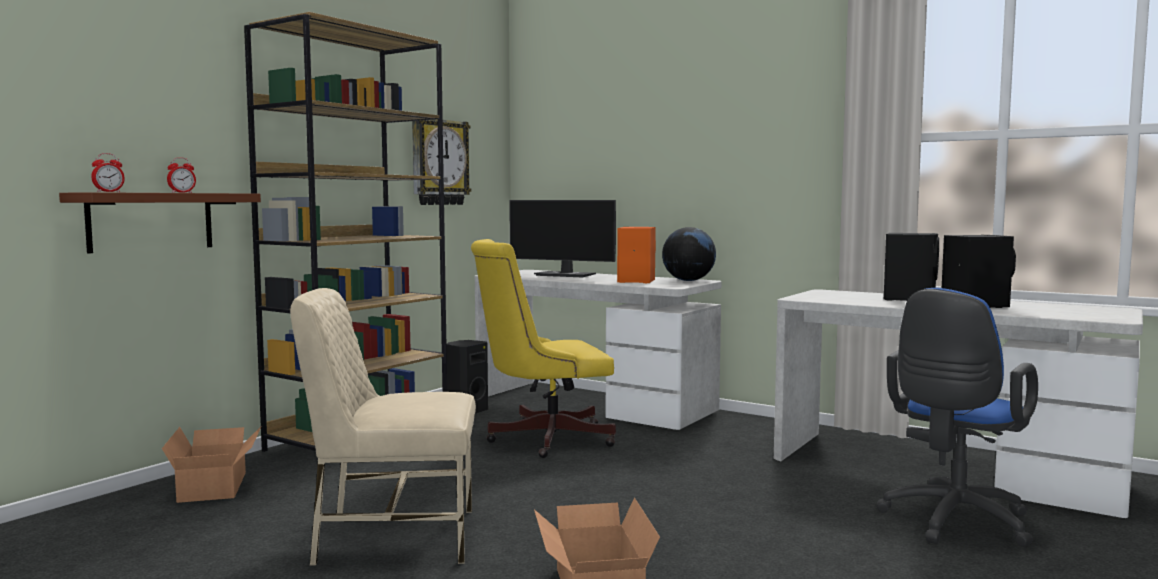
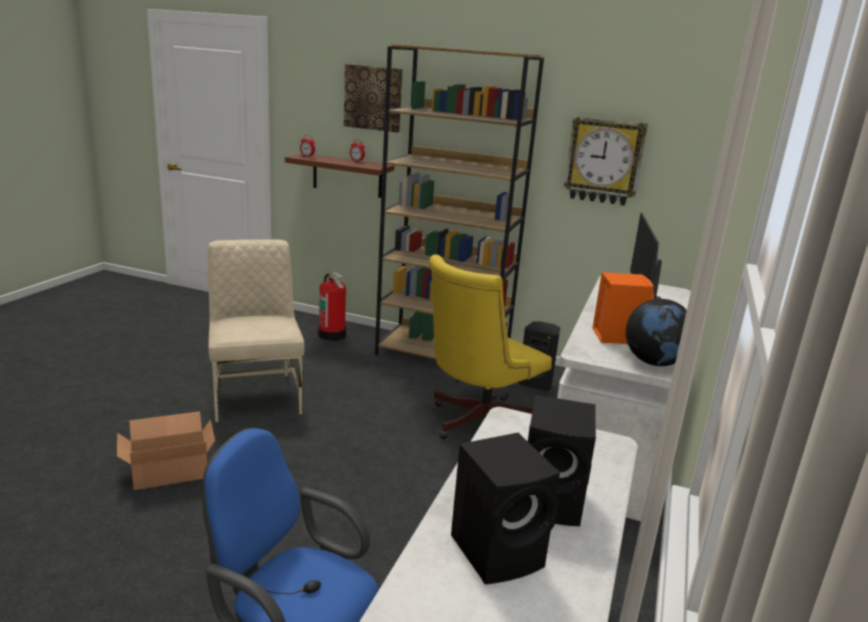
camera: 75 degrees right, 15 degrees up
(185, 94) = (373, 98): none -> picture
(217, 486) = (332, 335): cardboard box -> fire extinguisher
(542, 439) = (476, 424): yellow office chair -> yellow office chair turned 105 degrees counterclockwise

